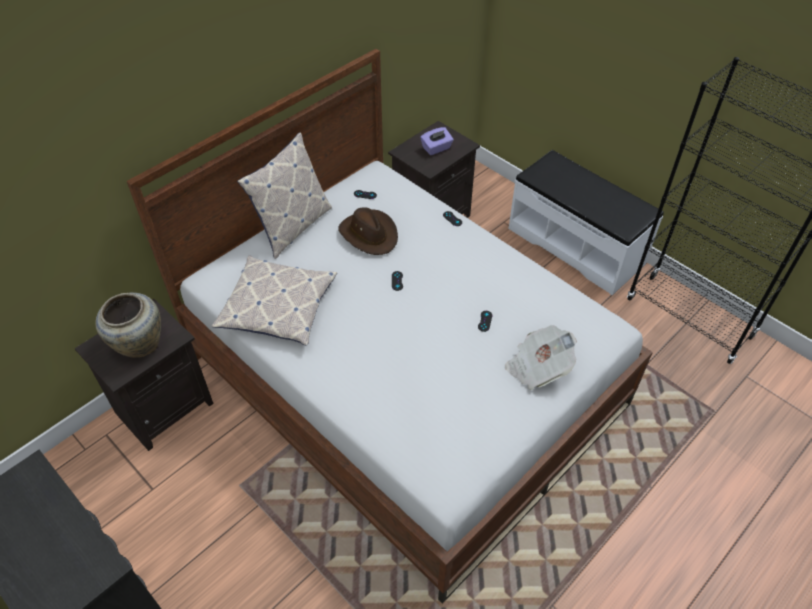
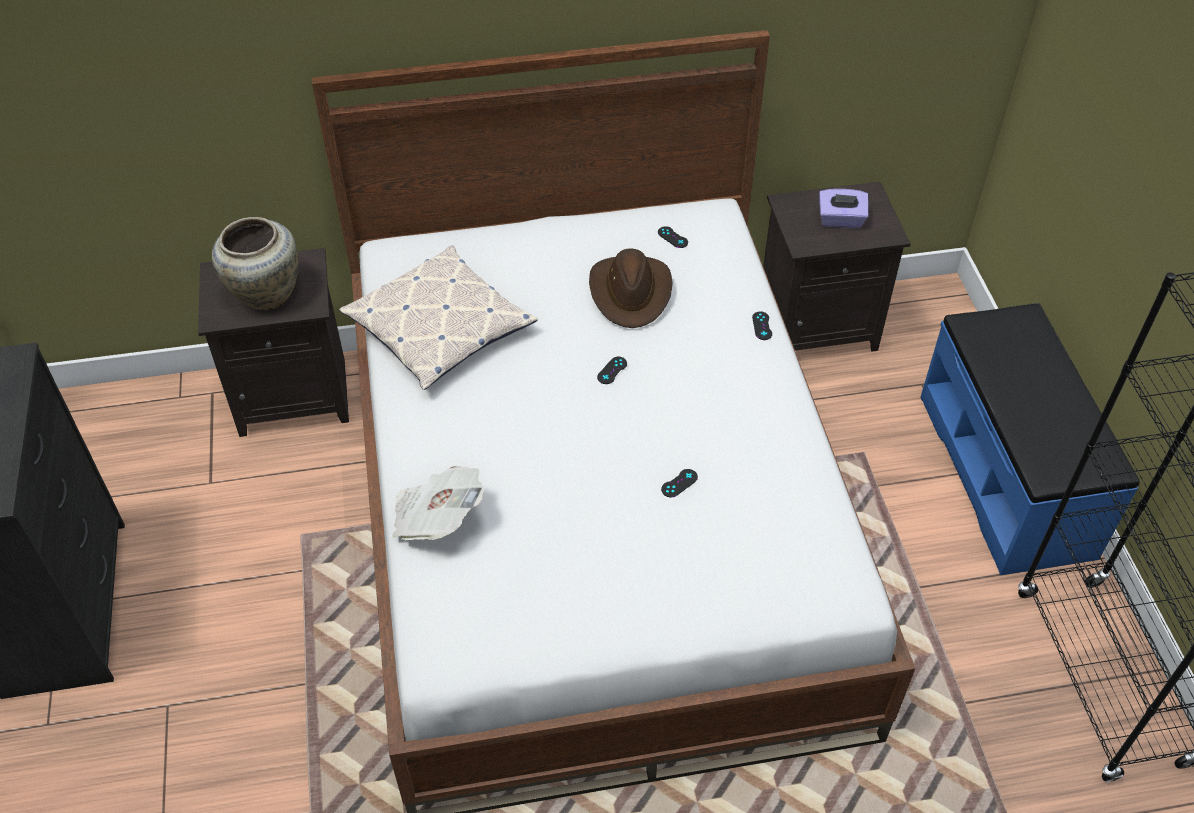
camera: 35 degrees right, 0 degrees up
(293, 227) = (544, 236): pillow -> none
(538, 367) = (693, 582): newspaper -> newspaper (437, 518)
(576, 245) = (1006, 474): white bench -> blue bench

